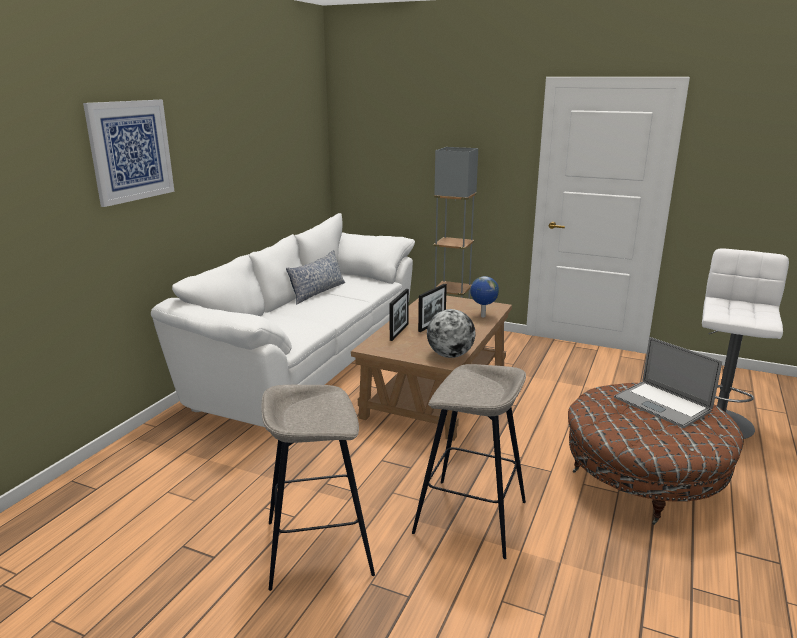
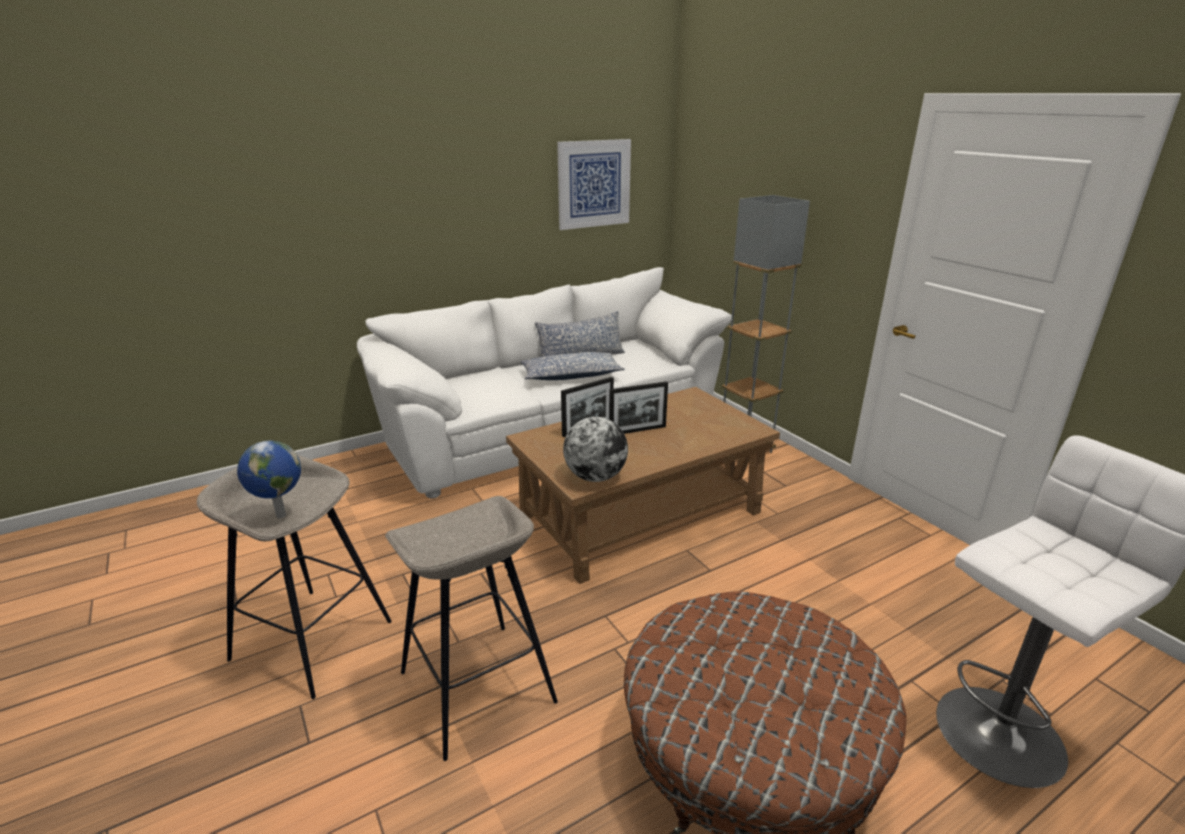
camera: 35 degrees right, 5 degrees up
(131, 151) = (344, 173): picture -> picture (594, 184)
(330, 305) = (570, 376): none -> pillow
(483, 316) = (714, 438): globe -> globe (279, 516)
(662, 404) = (791, 663): laptop -> none

